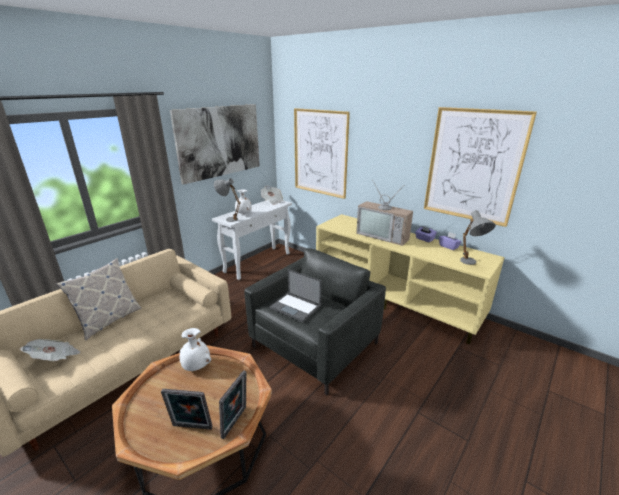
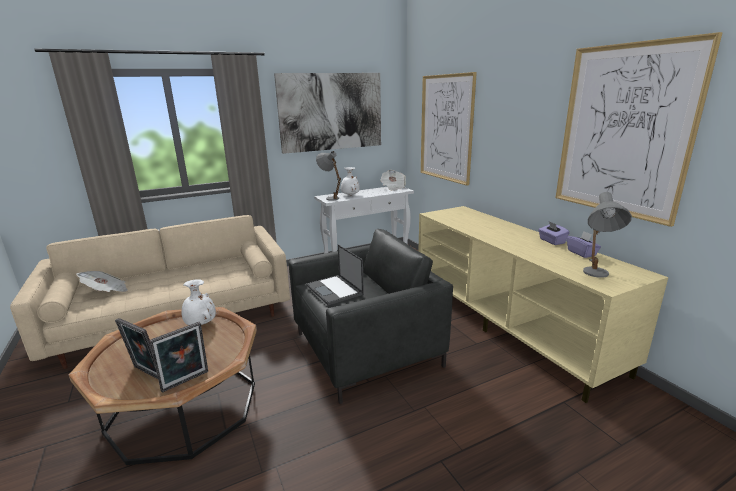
camera: 25 degrees right, 5 degrees down
(109, 320) = (171, 272): pillow -> none
(384, 235) = (496, 231): television -> none

